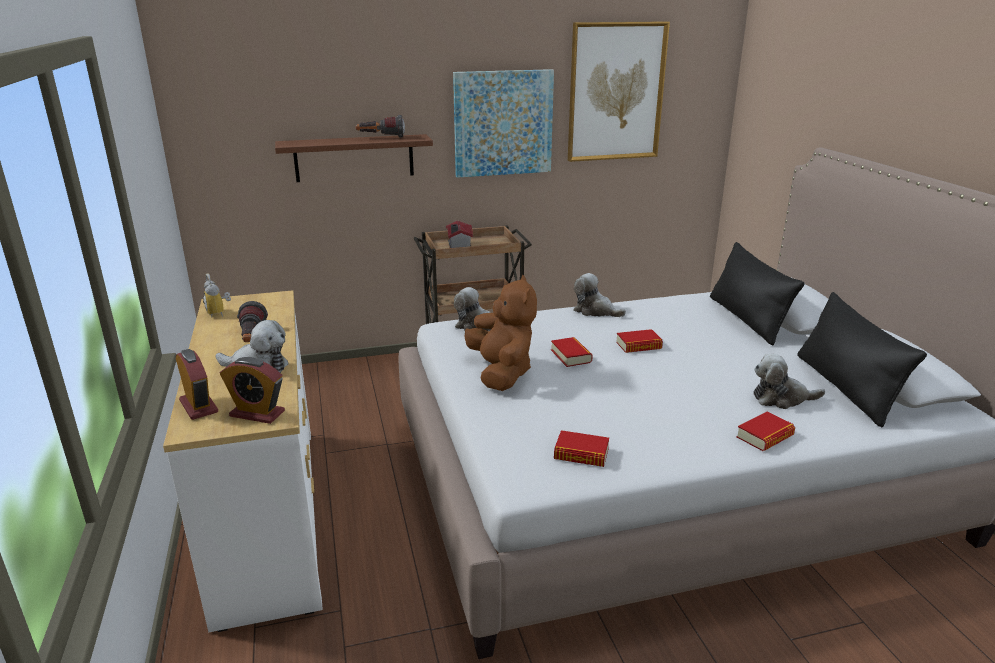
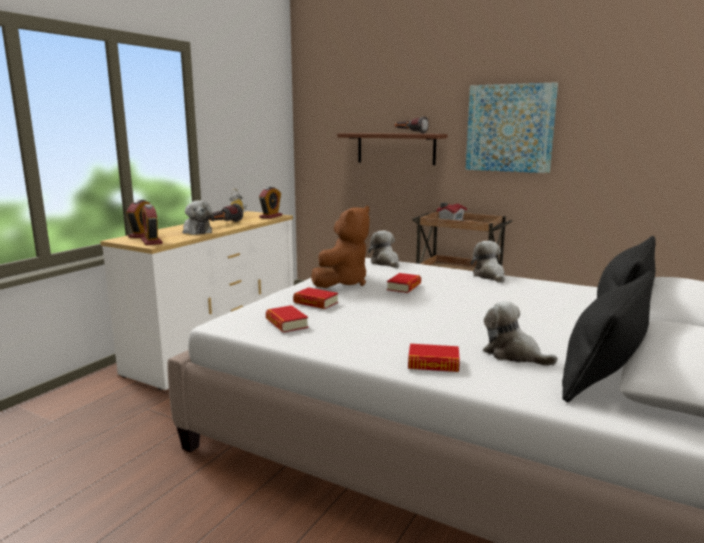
camera: 45 degrees right, 10 degrees down
(272, 301) = (271, 216): none -> alarm clock
(616, 92) = (624, 104): picture -> none
(638, 345) = (470, 297): book -> book (315, 303)

